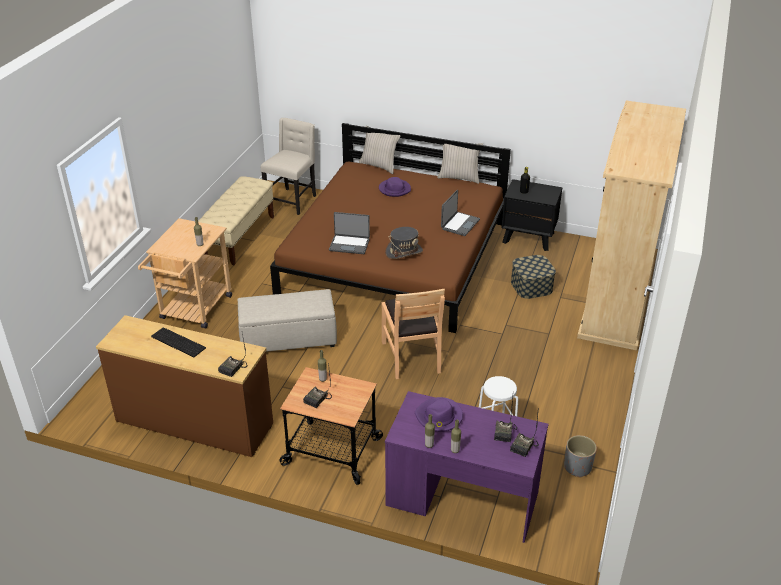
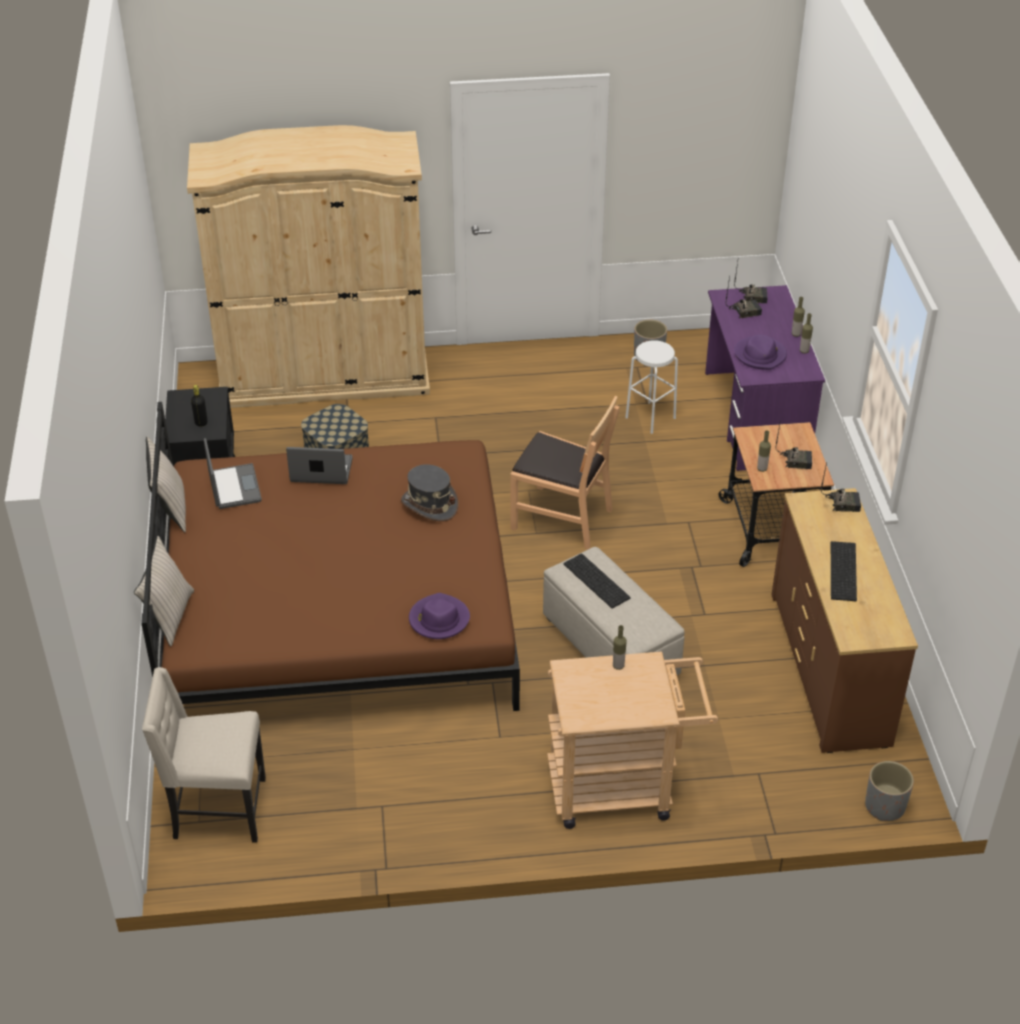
camera: 115 degrees left, 5 degrees up
(85, 398) = (884, 806): none -> grey planter
(239, 237) = (381, 832): beige bench -> none
(302, 302) = (598, 581): none -> keyboard
(349, 244) = (445, 565): laptop -> laptop (233, 487)
(394, 189) = (248, 570): purple hat -> purple hat (438, 619)
(412, 356) = (561, 518): brown chair -> brown chair turned 60 degrees clockwise

